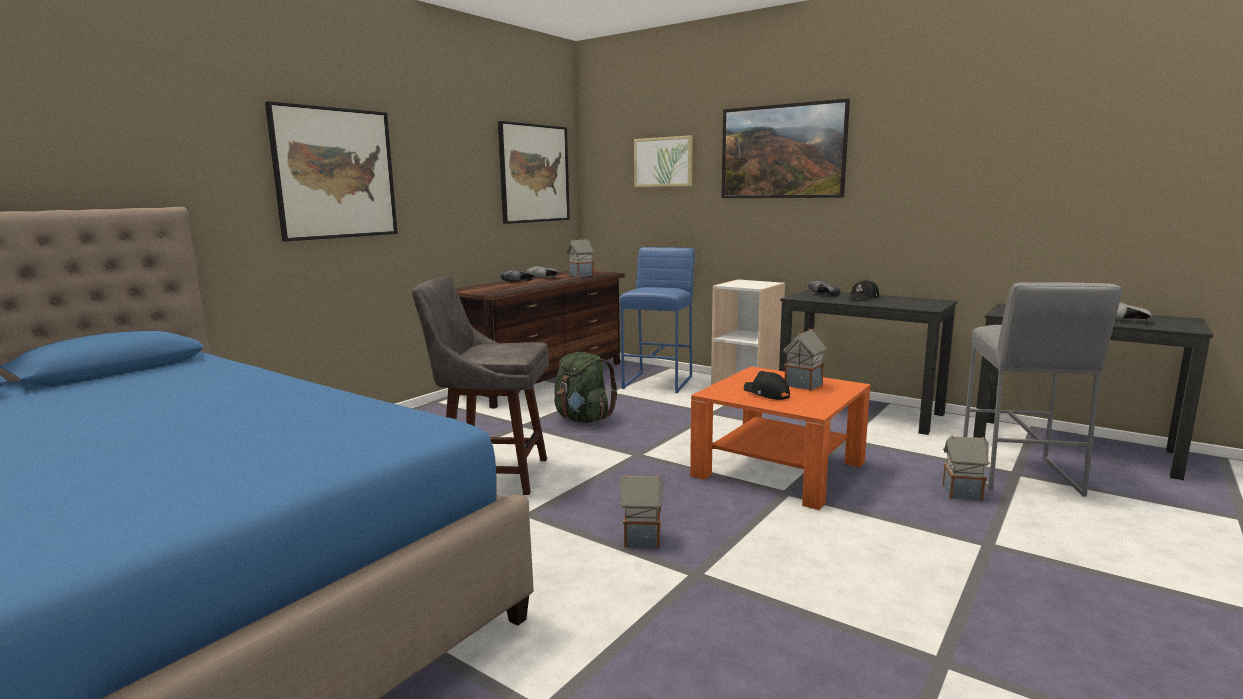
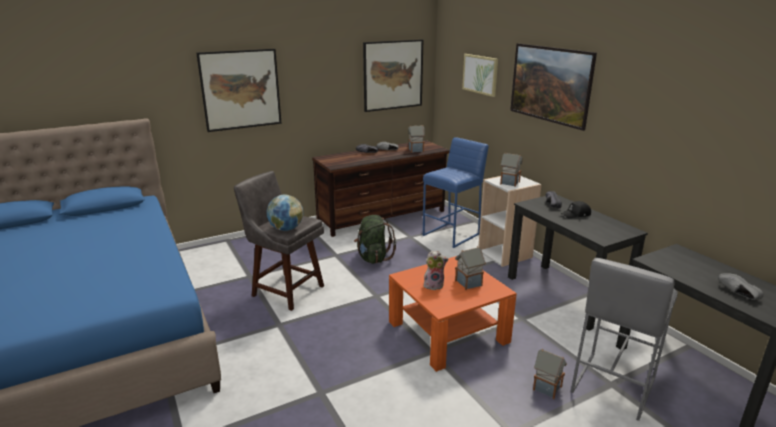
camera: 25 degrees right, 10 degrees up
(508, 354) = (286, 229): none -> globe
(641, 539) = (317, 359): toy house -> toy house (509, 183)
(766, 394) = (434, 285): black cap -> plush toy

